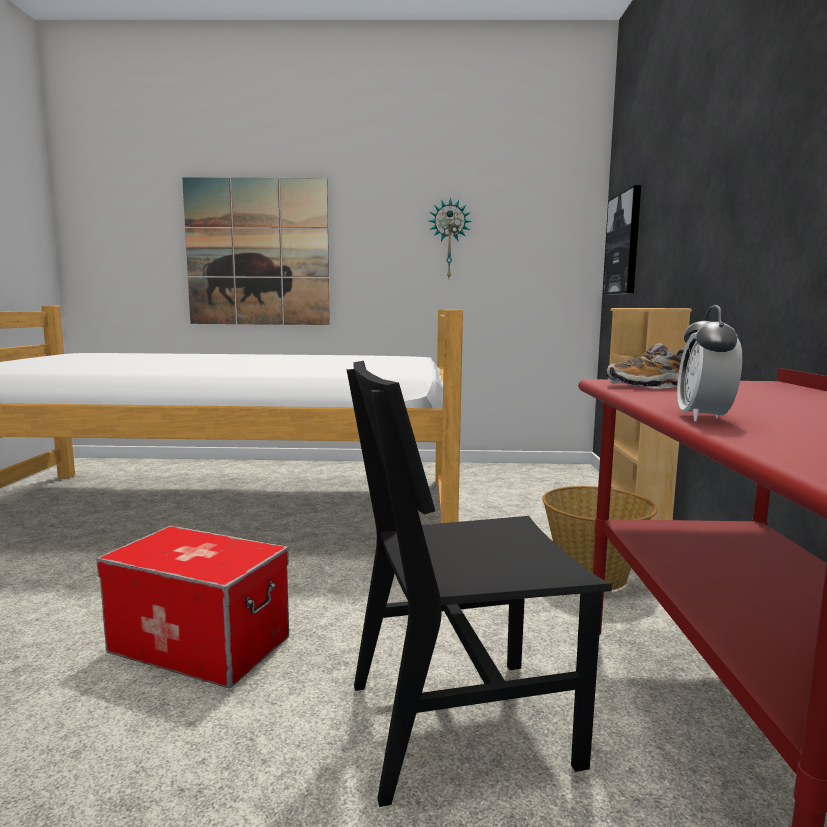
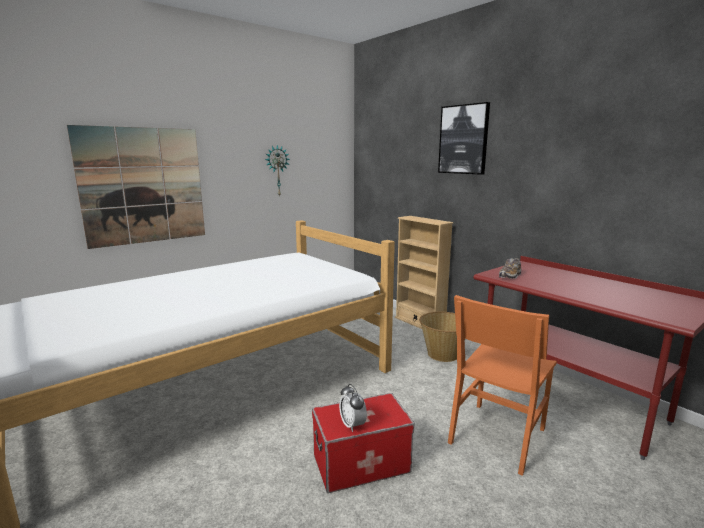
camera: 40 degrees left, 5 degrees up
(459, 723) = (497, 435): black chair -> orange chair
(623, 244) = (378, 176): picture -> picture (463, 139)
(703, 418) = (581, 297): alarm clock -> alarm clock (352, 425)

